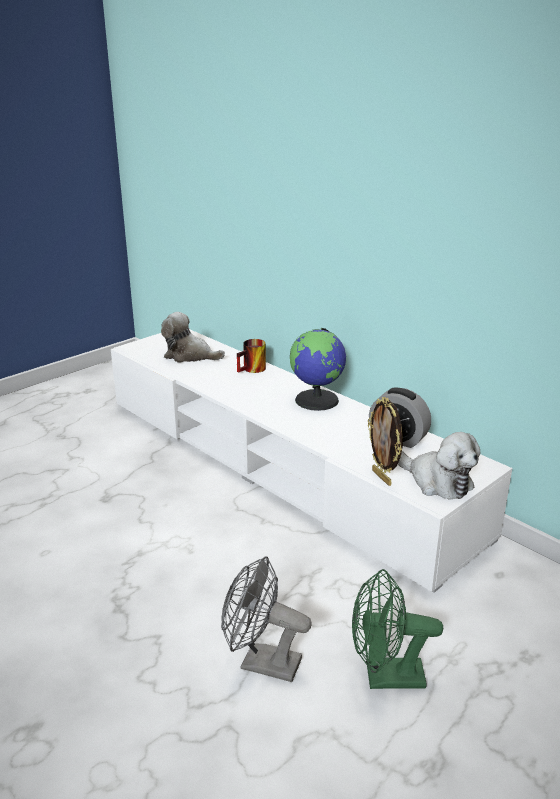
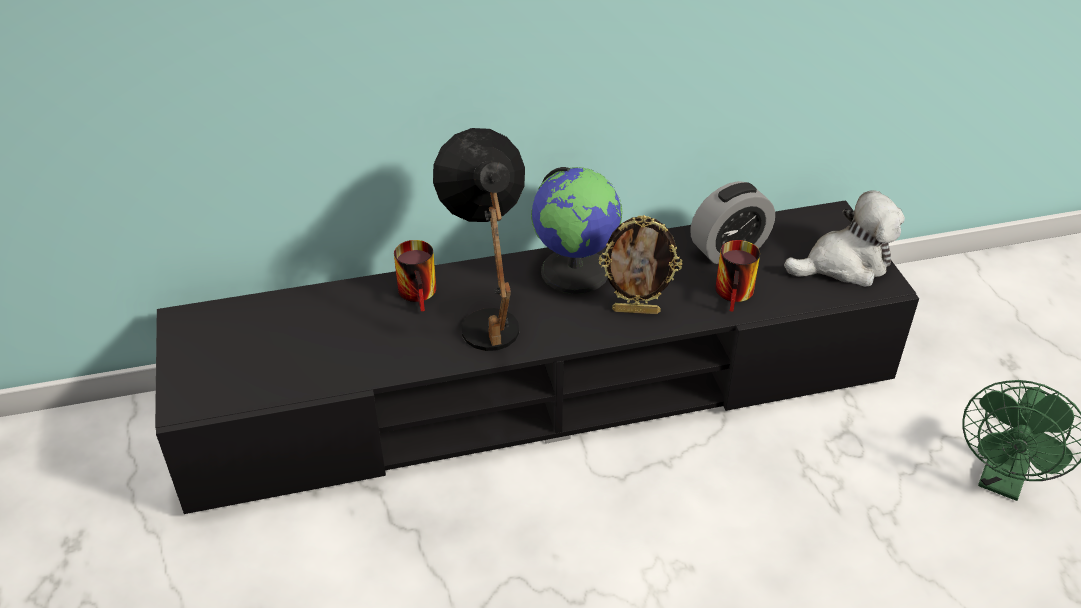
camera: 60 degrees left, 15 degrees up
(189, 355) = (297, 342): plush toy -> none
(255, 389) = (489, 315): none -> black table lamp
(261, 663) = (942, 578): grey fan -> none
(280, 464) = (542, 389): white tv stand -> black tv stand
(357, 451) = (737, 294): none -> mug
(382, 477) = (812, 301): picture frame -> picture frame (636, 310)

